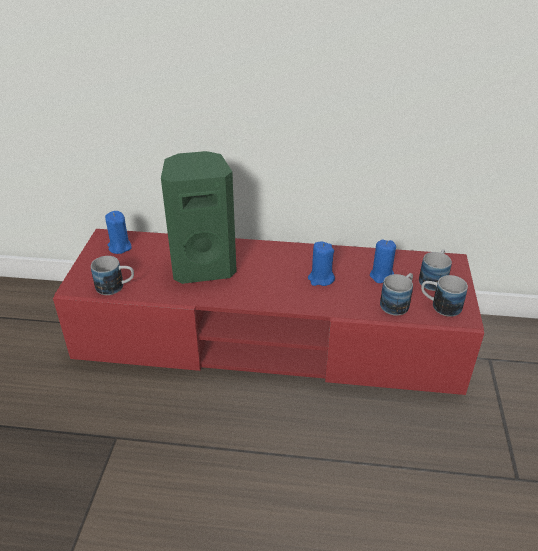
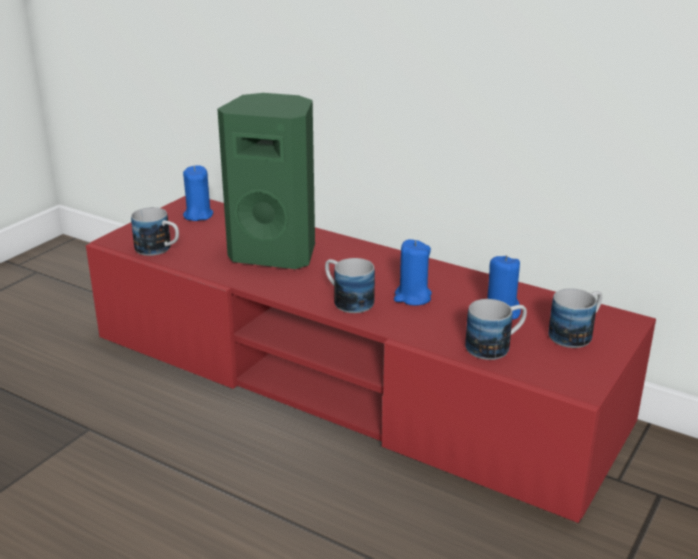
camera: 25 degrees right, 10 degrees down
(440, 306) = (555, 364): mug -> mug (347, 300)

